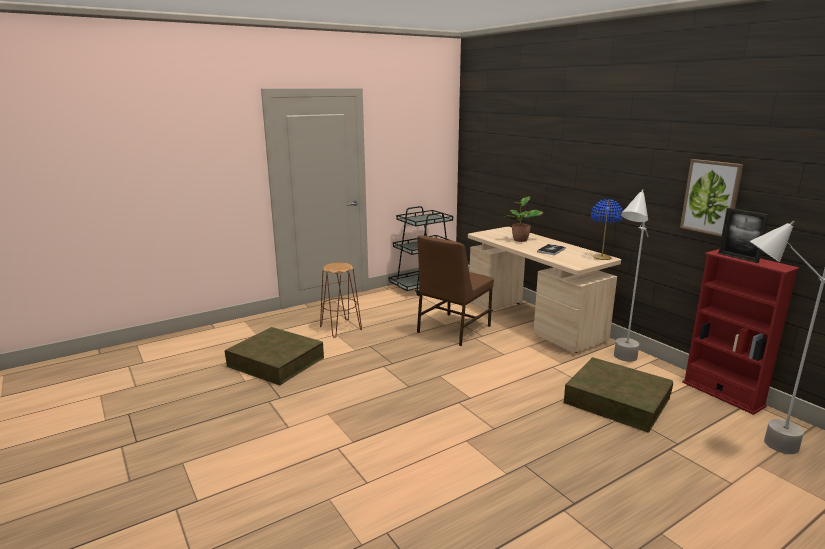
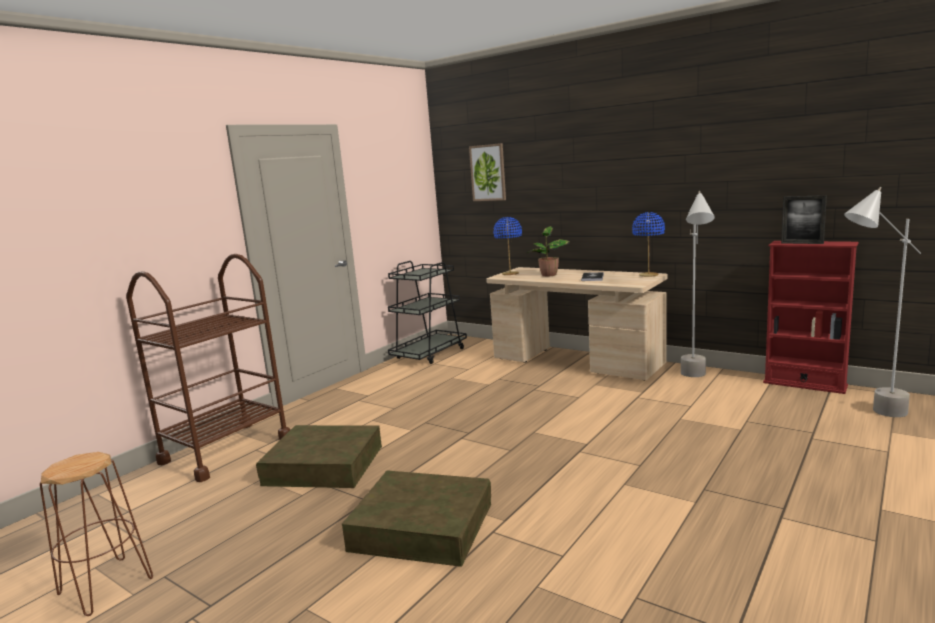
camera: 20 degrees left, 5 degrees down
(228, 333) = (226, 450): none -> brown cart
(340, 328) = (371, 413): brown stool -> brown stool (105, 586)
(452, 329) = (502, 386): brown chair -> none
(491, 232) = (510, 274): none -> blue table lamp
(616, 400) = (725, 411): brown storage box -> brown storage box (421, 526)
(711, 197) = (756, 192): picture -> picture (488, 172)

